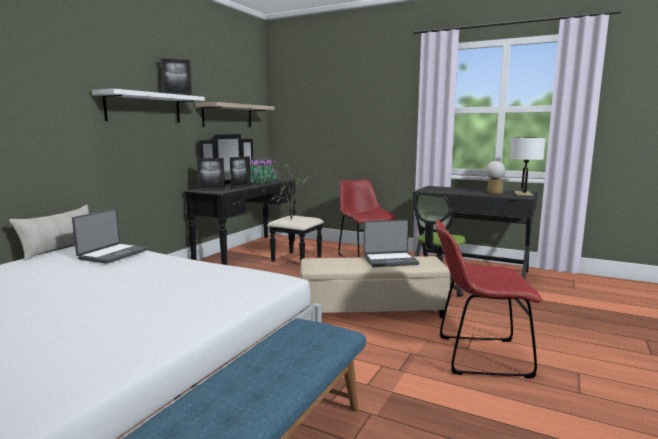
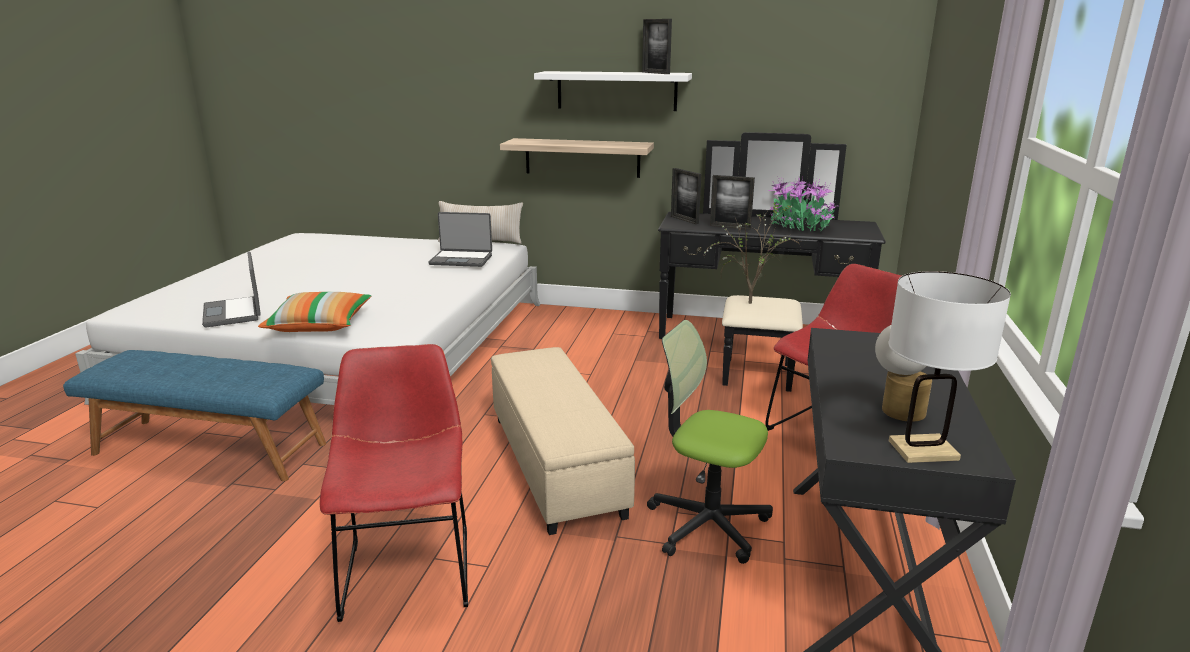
camera: 75 degrees right, 10 degrees up
(222, 303) = (319, 325): none -> pillow
(227, 116) = (790, 100): shelf -> shelf (582, 157)
(390, 260) = (572, 405): laptop -> laptop (234, 313)

